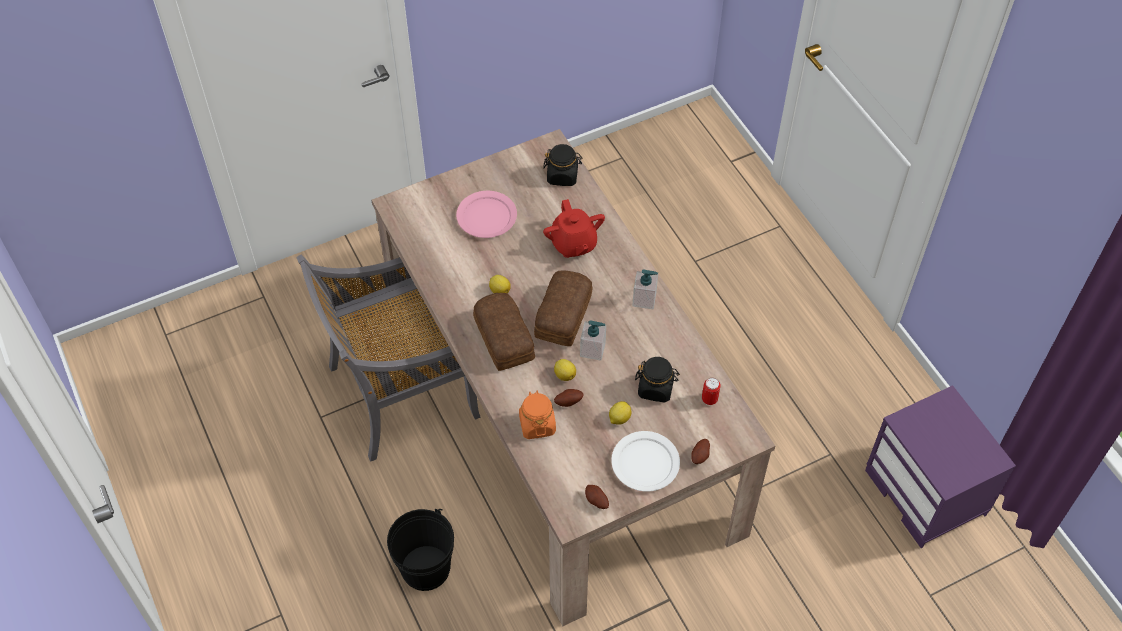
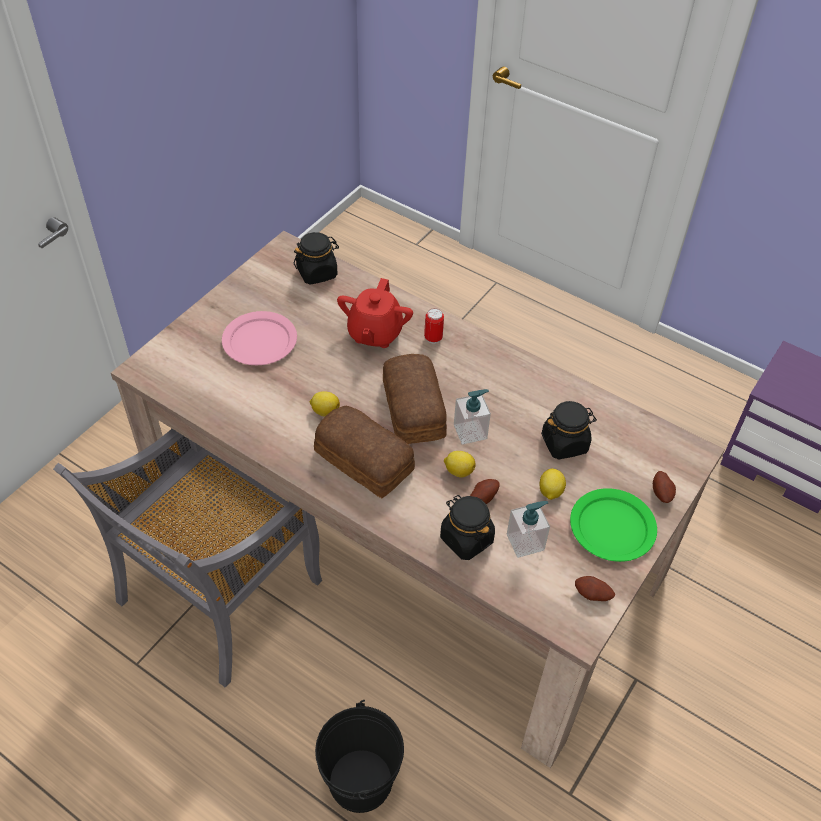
camera: 30 degrees left, 5 degrees down
(537, 424) = (466, 539): orange jar -> black jar
(573, 244) = (374, 333): red teapot -> red teapot turned 60 degrees clockwise
(644, 299) = (487, 359): soap dispenser -> soap dispenser (525, 542)
(645, 462) = (612, 526): white plate -> green plate
(709, 399) = (626, 431): can -> can (433, 338)

